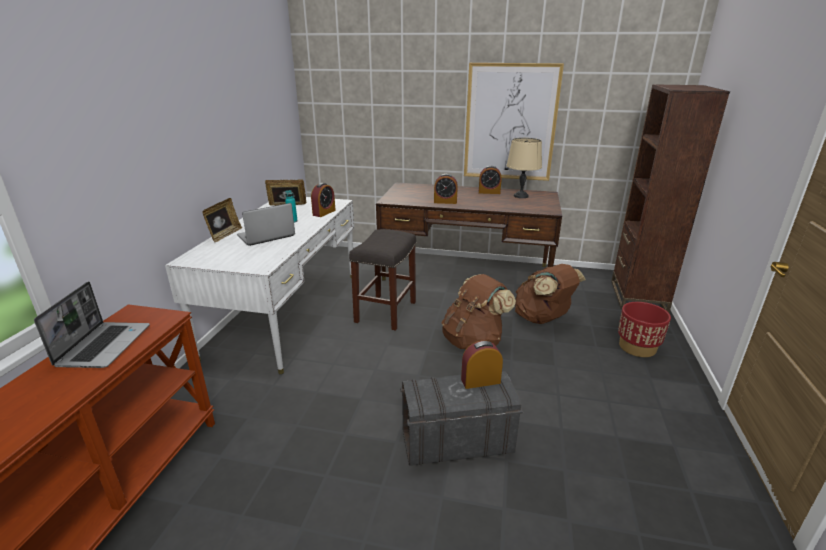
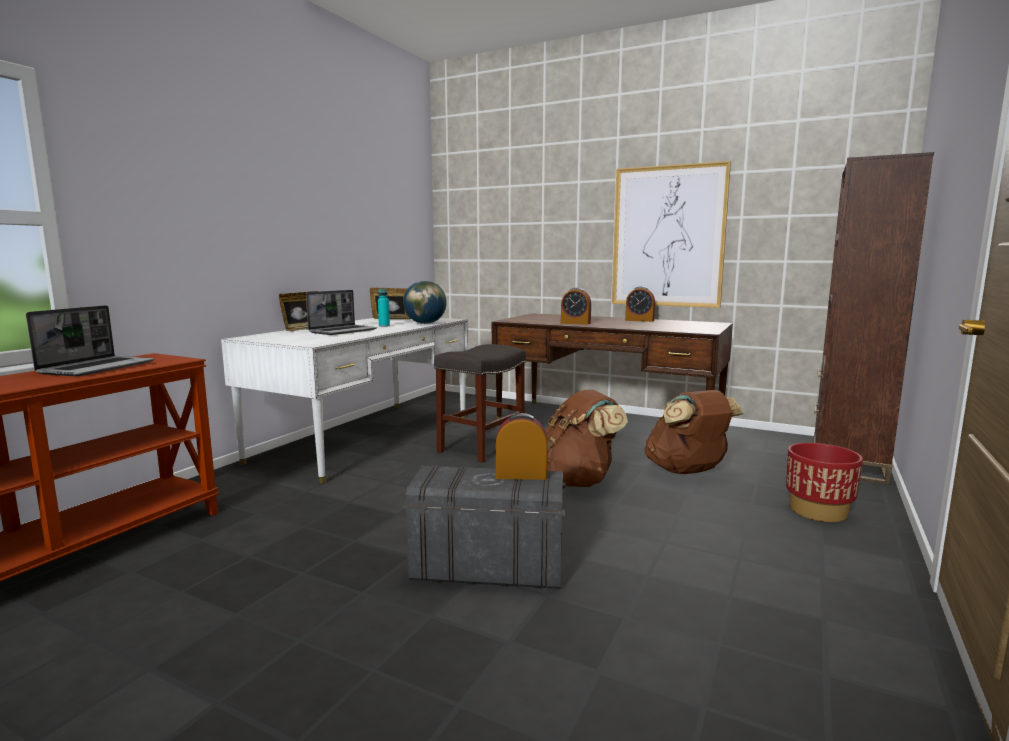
camera: 15 degrees right, 15 degrees down
(265, 236) = (343, 331): laptop -> laptop turned 150 degrees clockwise
(324, 213) = (425, 323): alarm clock -> globe
(521, 196) = (678, 323): beige table lamp -> none

